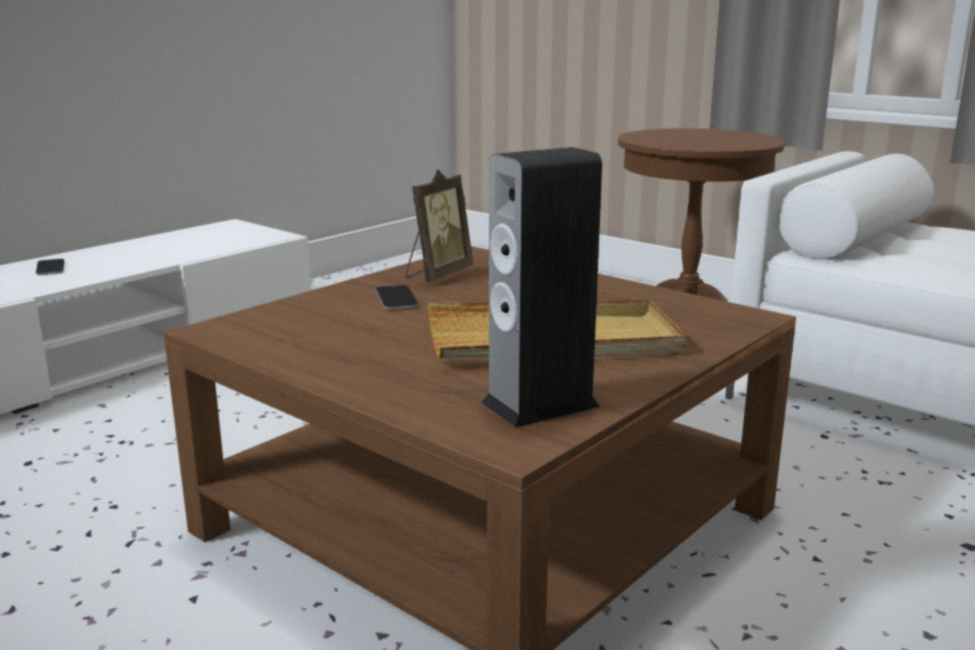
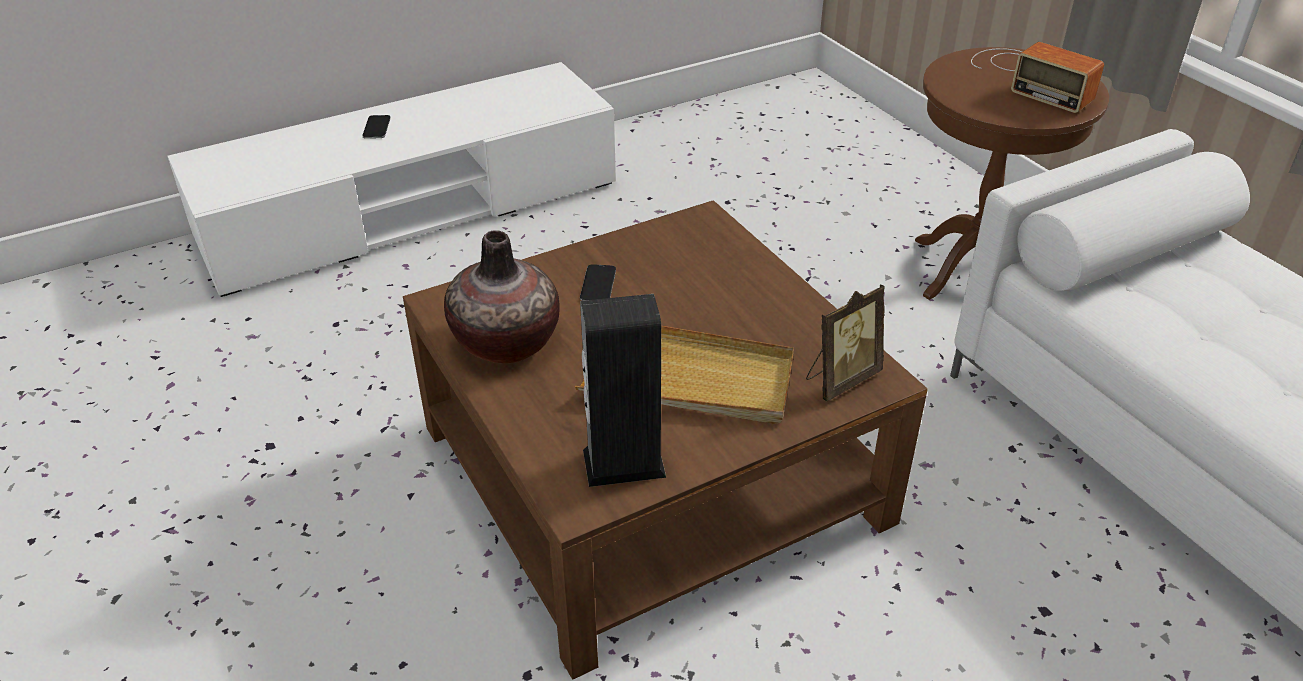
camera: 20 degrees right, 20 degrees up
(320, 345) = (505, 343): none -> vase
(437, 274) = (654, 250): picture frame -> picture frame (840, 379)
(706, 135) = (1029, 77): none -> radio

